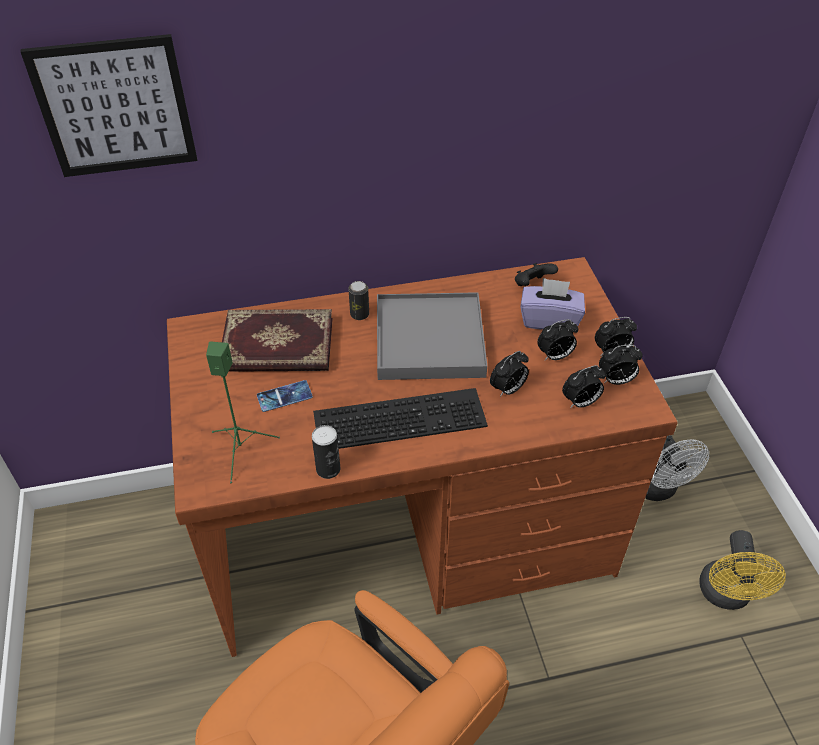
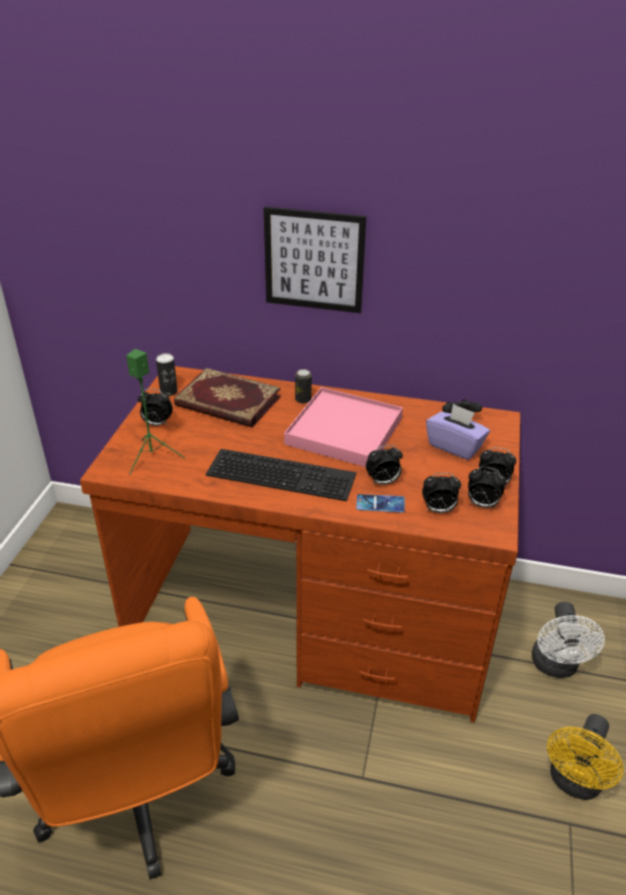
camera: 25 degrees right, 10 degrees down
(115, 107) = (151, 183): picture -> picture (314, 260)
(284, 396) = (208, 434): phone -> phone (380, 504)
(328, 469) = (203, 488): can -> can (168, 391)
(430, 340) = (344, 431): grey tray -> pink tray
(555, 356) = (440, 472): alarm clock -> alarm clock (157, 424)

